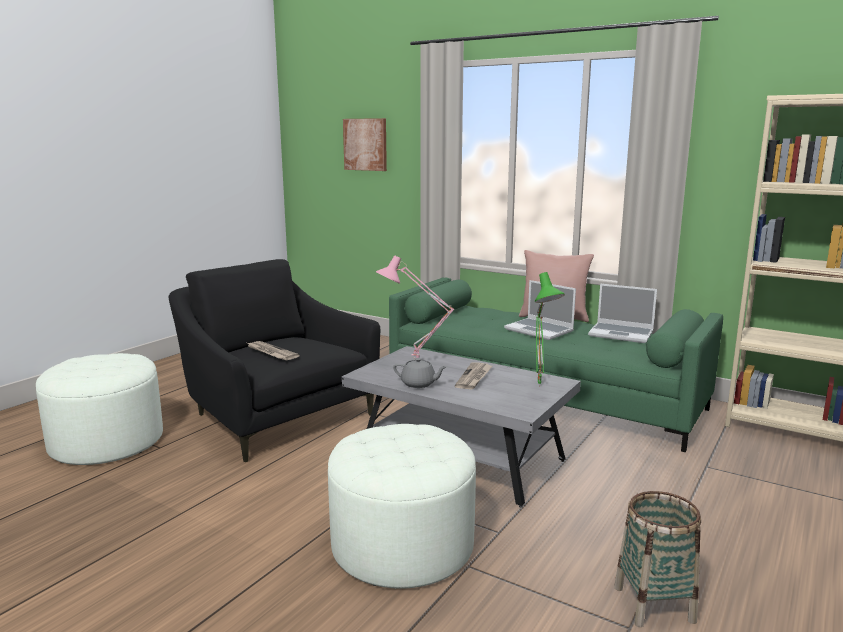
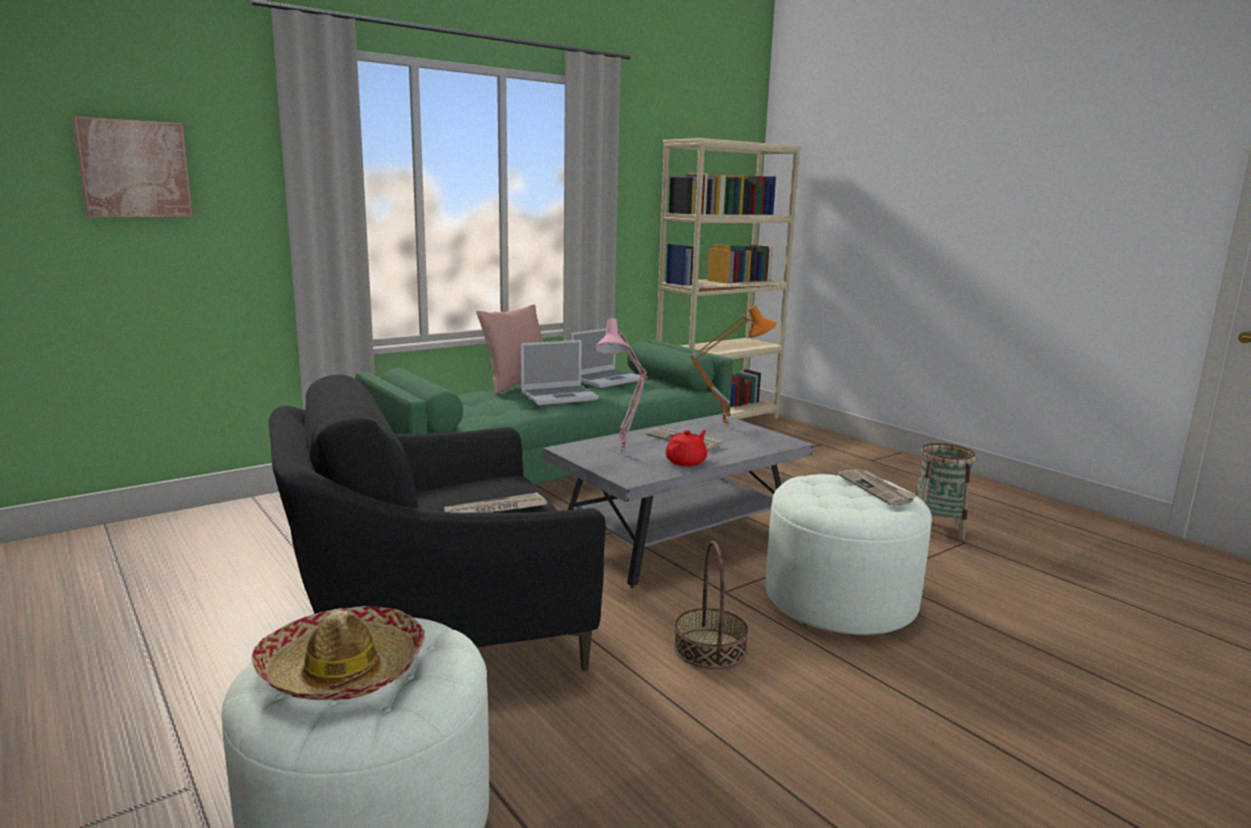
camera: 70 degrees left, 0 degrees up
(91, 364) = (343, 669): none -> hat
(287, 496) = (709, 648): none -> basket
(419, 384) = (686, 461): grey teapot -> red teapot
(419, 457) = (877, 489): none -> newspaper
(541, 386) = (726, 425): green table lamp -> orange table lamp

